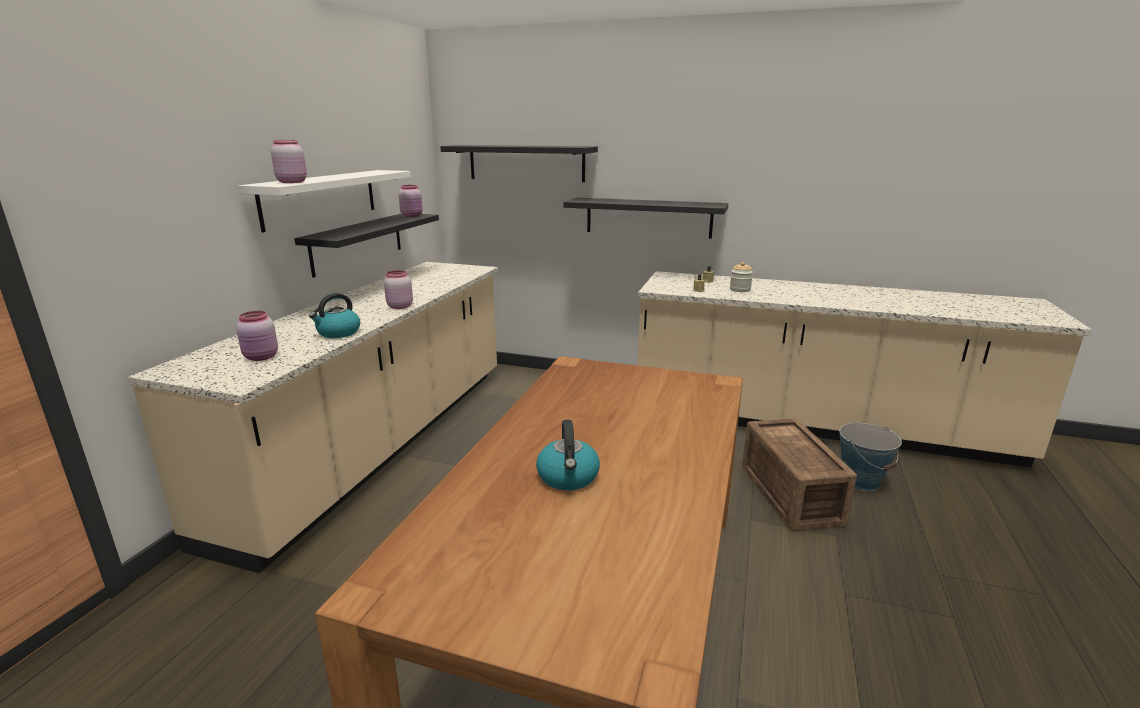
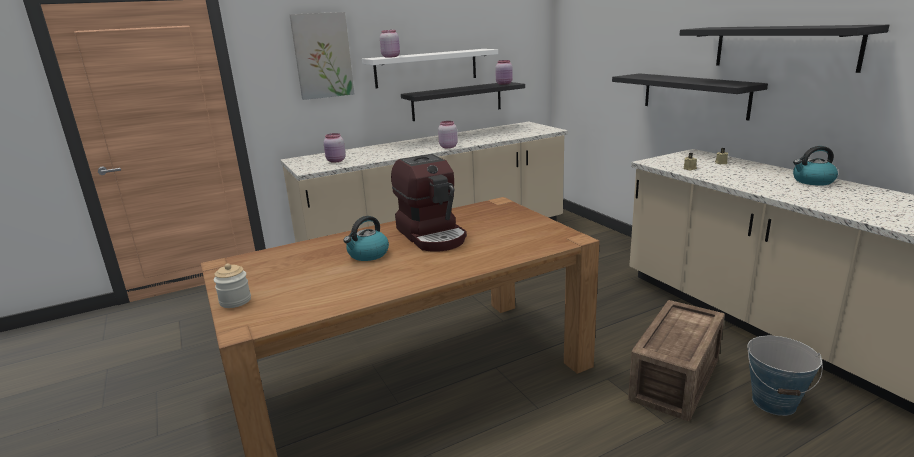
camera: 45 degrees right, 0 degrees up
(178, 181) = (322, 56): none -> picture
(338, 333) = (389, 155): kettle -> kettle (812, 181)
(526, 163) = (607, 42): black shelf -> black shelf (783, 47)
(586, 424) = (432, 235): none -> coffee machine
(740, 289) = (734, 174): jar -> jar (235, 301)

